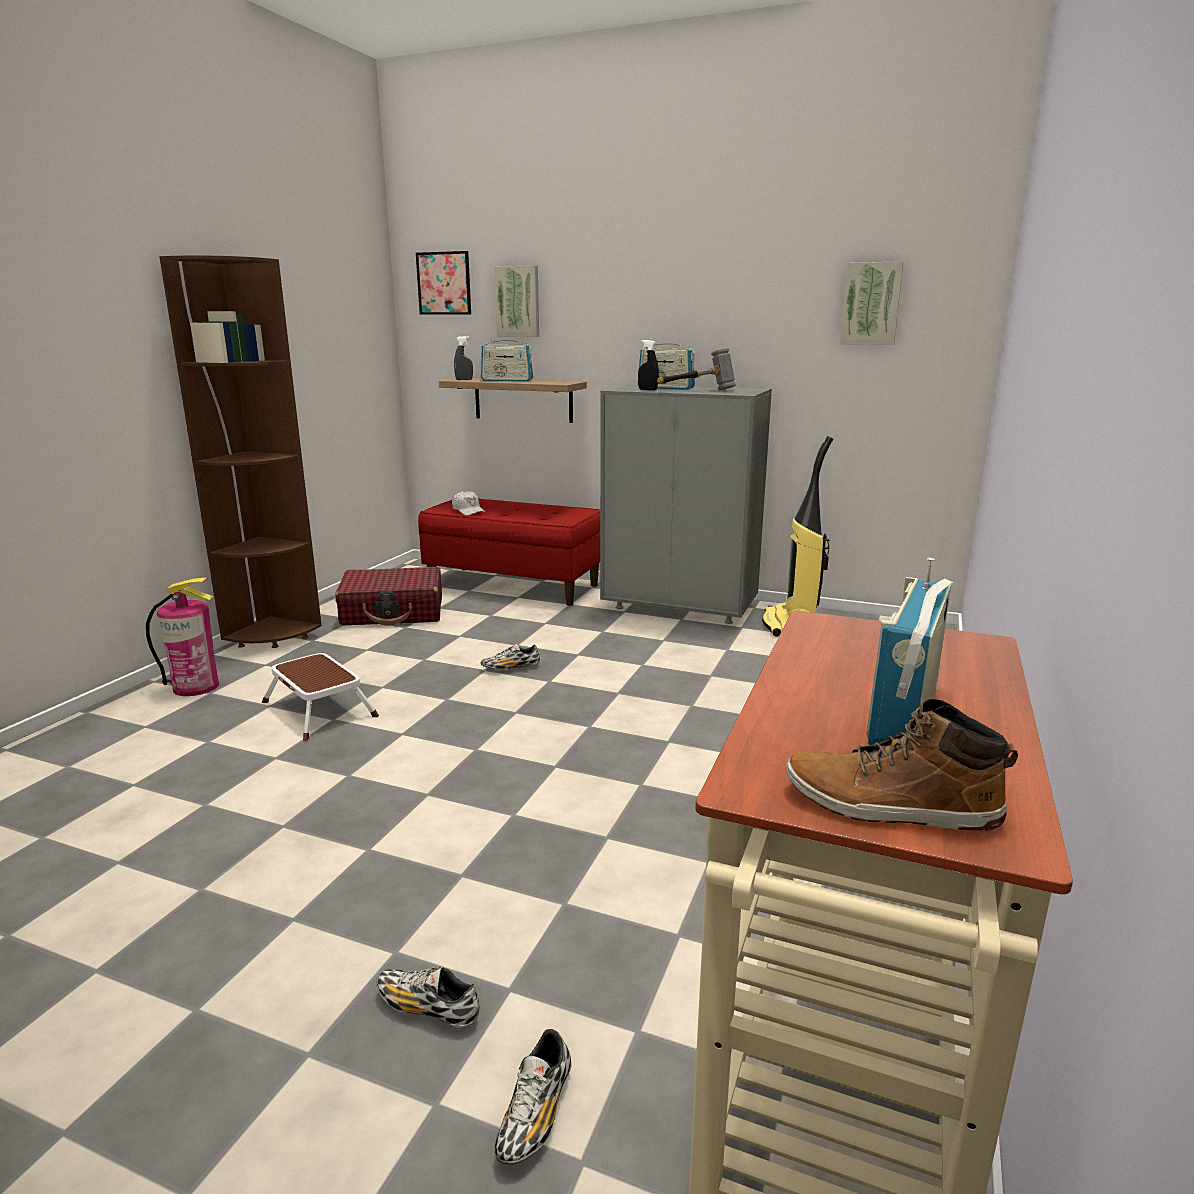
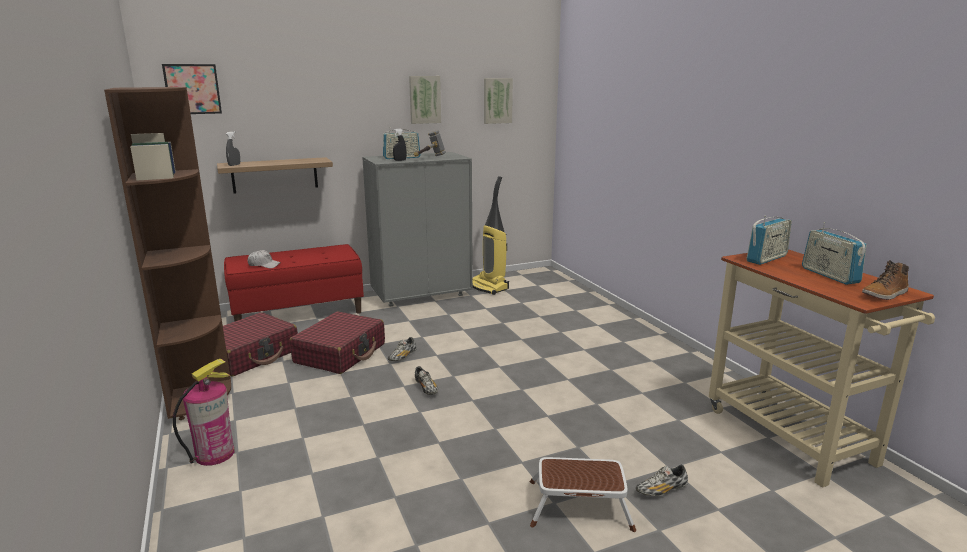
camera: 45 degrees left, 0 degrees up
(318, 709) = (341, 424): brown step ladder -> brown step ladder (580, 505)
(464, 640) = (340, 353): none -> red suitcase
(507, 380) = (271, 162): radio -> radio (766, 258)
(518, 301) = (265, 102): picture -> picture (424, 99)
(535, 1114) = (743, 490): shoe -> shoe (426, 388)

